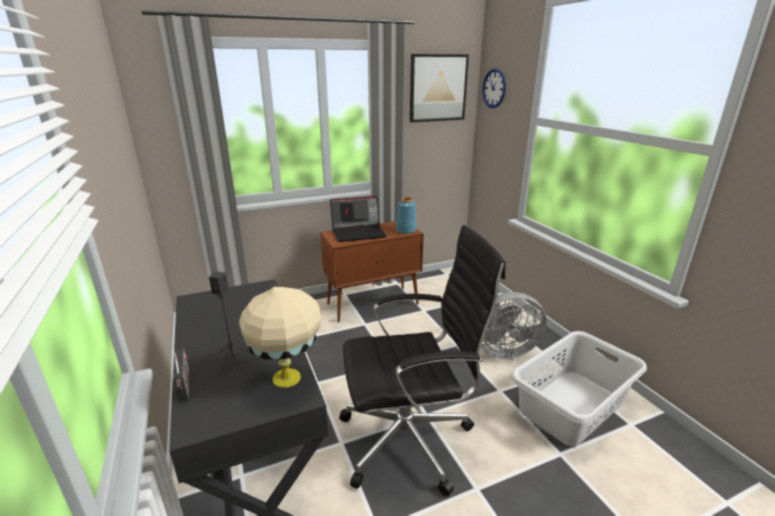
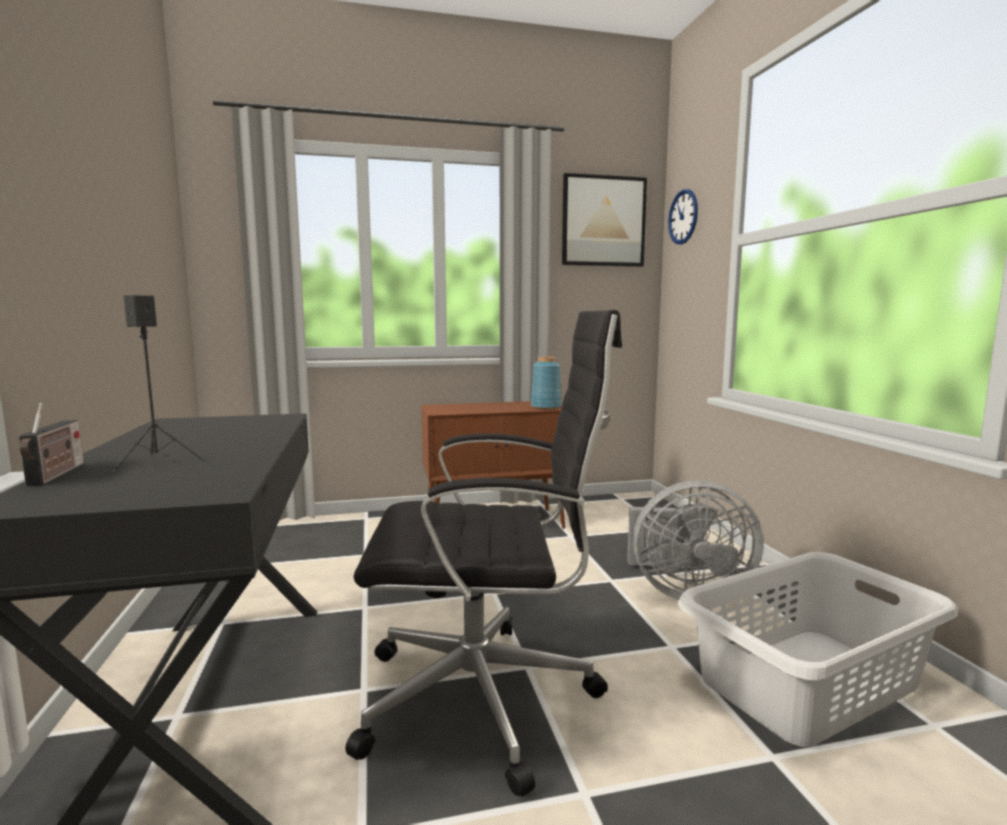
camera: 10 degrees right, 15 degrees down
(288, 378) = (220, 477): beige table lamp -> none
(359, 233) = (475, 406): laptop -> none

